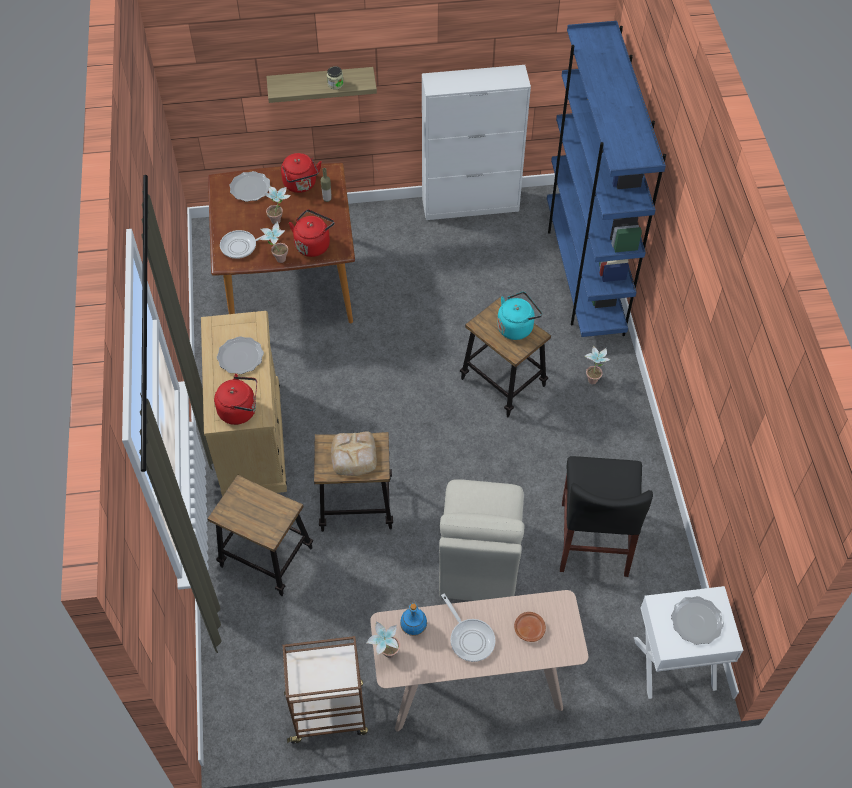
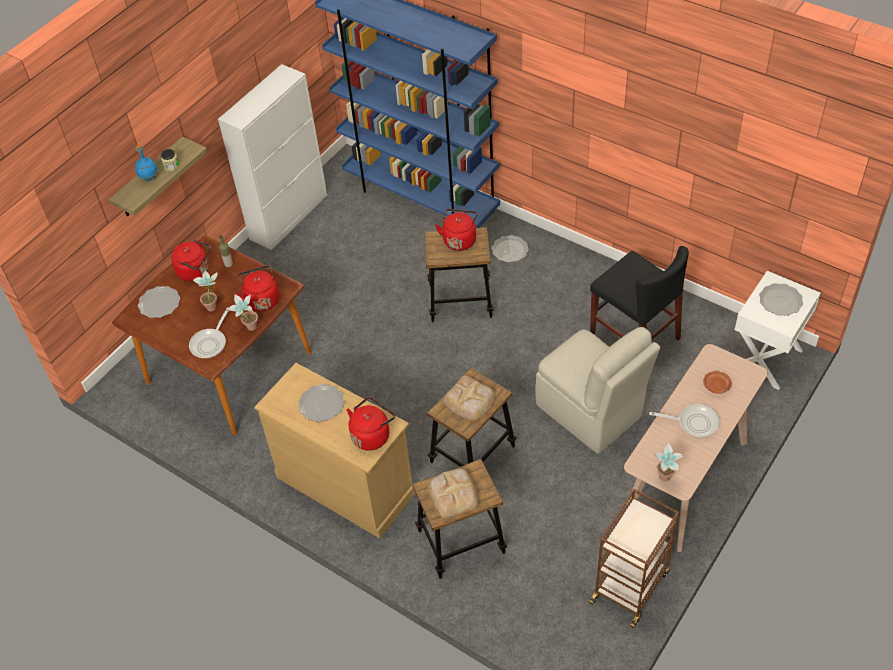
camera: 45 degrees left, 5 degrees down
(252, 510) = (454, 494): none -> bread
(413, 628) = (657, 450): blue bottle -> blue bottle (149, 178)
(516, 327) = (459, 239): turquoise kettle -> red kettle
(593, 378) = (510, 250): potted plant -> plate

